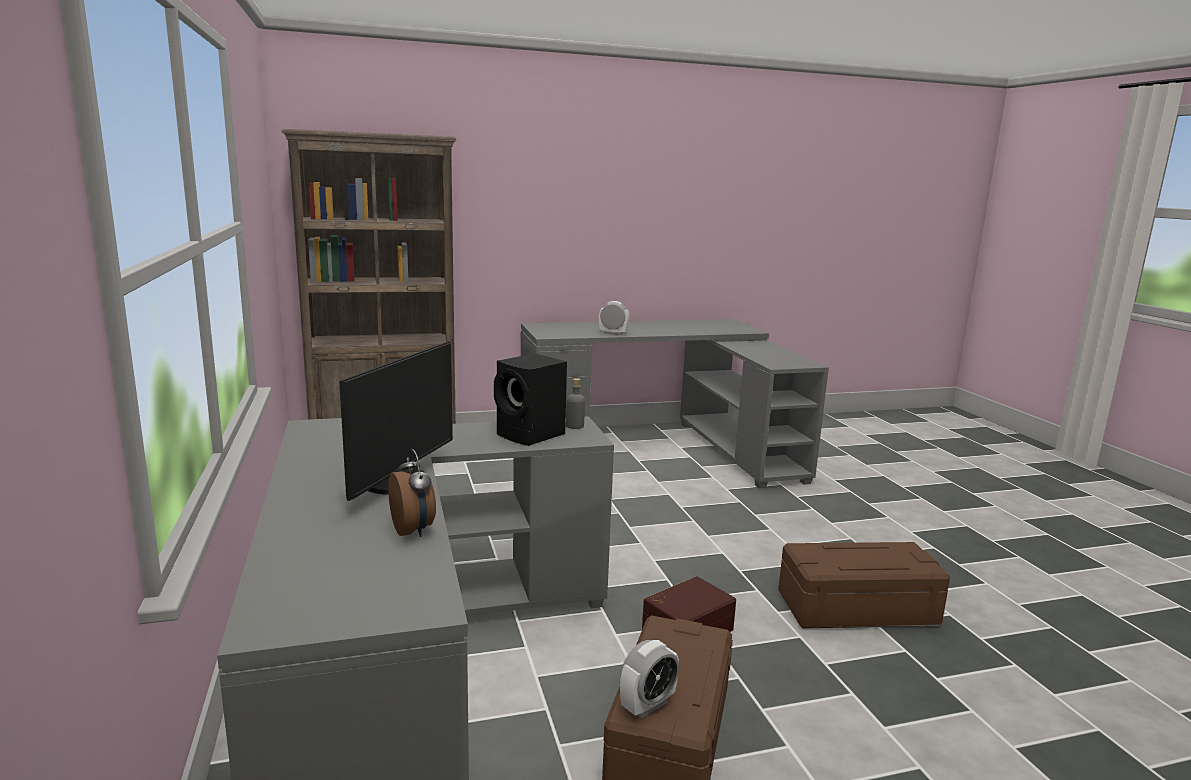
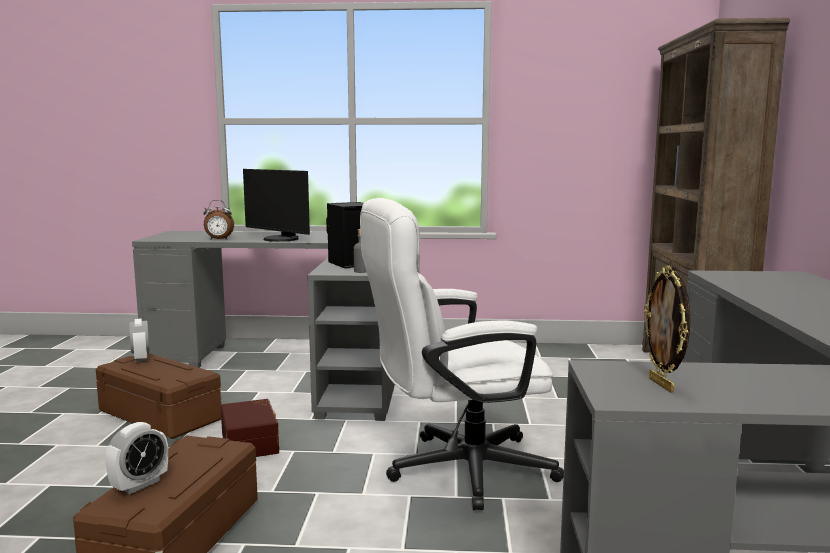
camera: 110 degrees right, 5 degrees down
(613, 333) = (761, 294): alarm clock -> alarm clock (139, 485)
(656, 524) = (455, 470): none -> white office chair
(784, 359) = (662, 385): none -> picture frame

